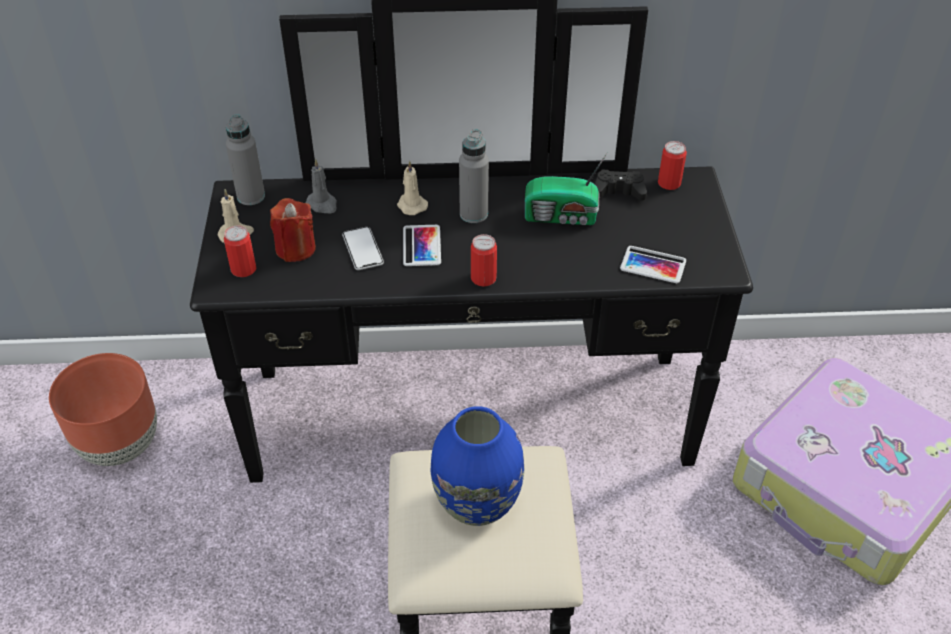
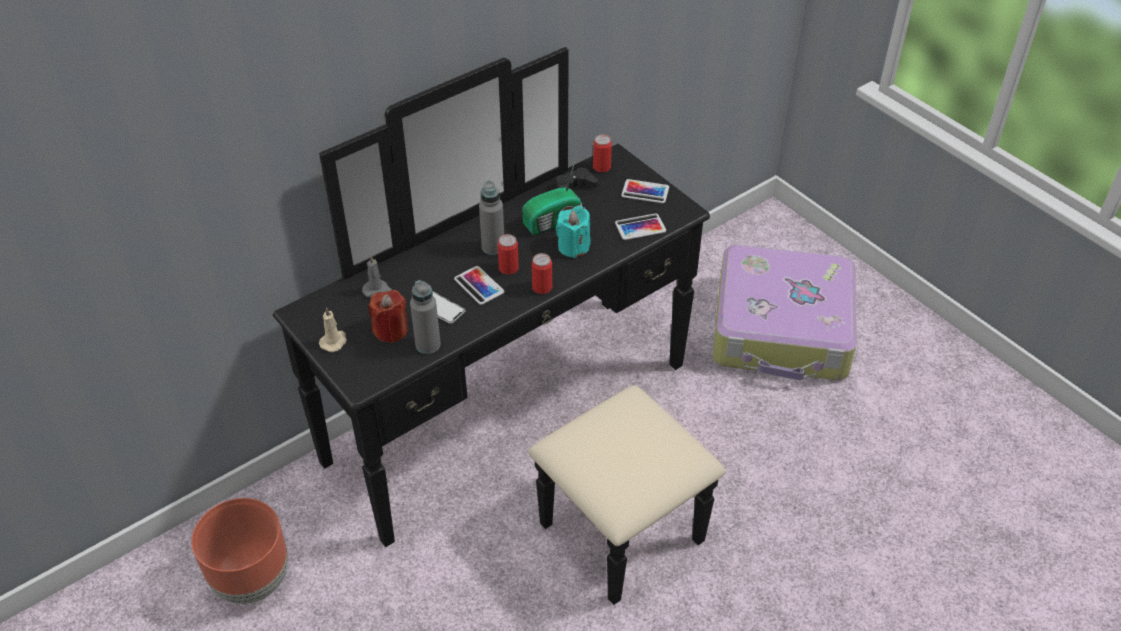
camera: 35 degrees left, 0 degrees up
(243, 269) = (367, 363): can -> can (508, 268)
(251, 196) = (316, 309): grey bottle -> grey bottle (428, 344)
(411, 205) = (443, 261): beige candle -> none
(476, 504) = (619, 446): blue vase -> none
(558, 252) = (573, 247): none -> turquoise candle
(695, 230) = (645, 192): none -> phone

